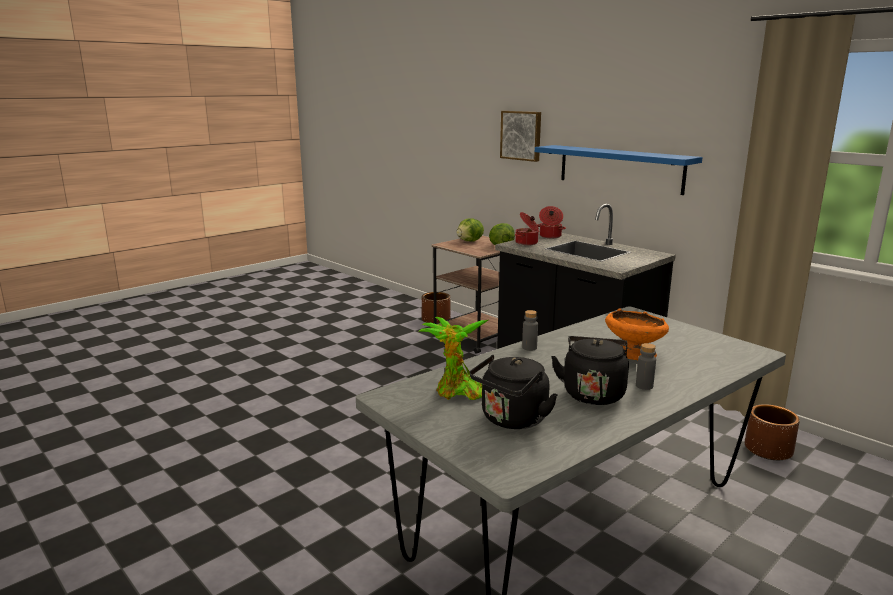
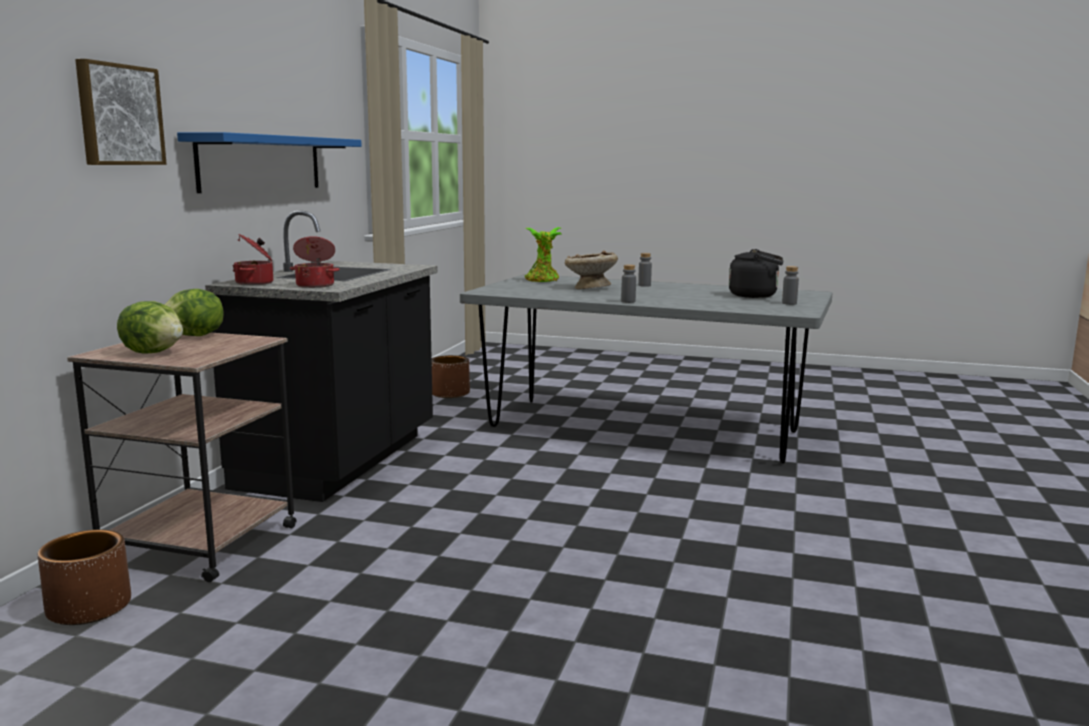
camera: 120 degrees left, 5 degrees down
(441, 416) = (789, 303): none -> grey bottle
(458, 392) = (749, 304): potted plant -> potted plant (543, 281)
(593, 393) = (679, 290): black kettle -> none
(633, 354) = (590, 288): orange bowl -> beige bowl

